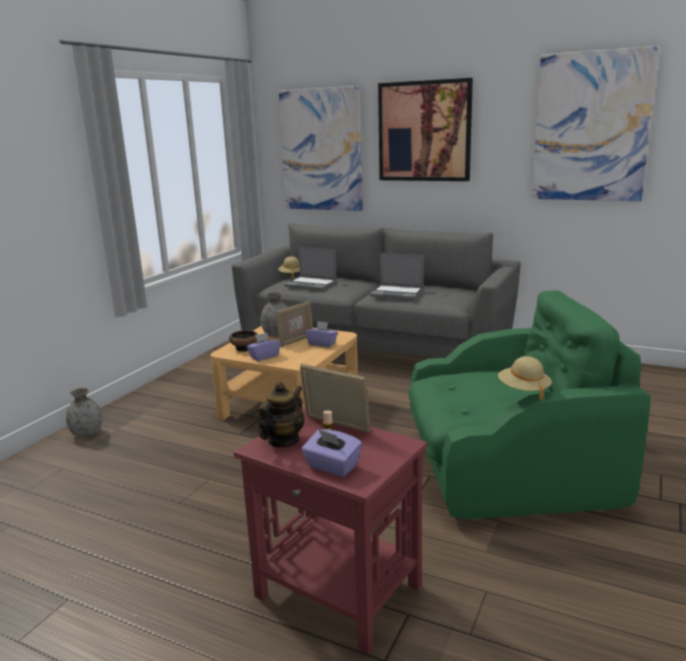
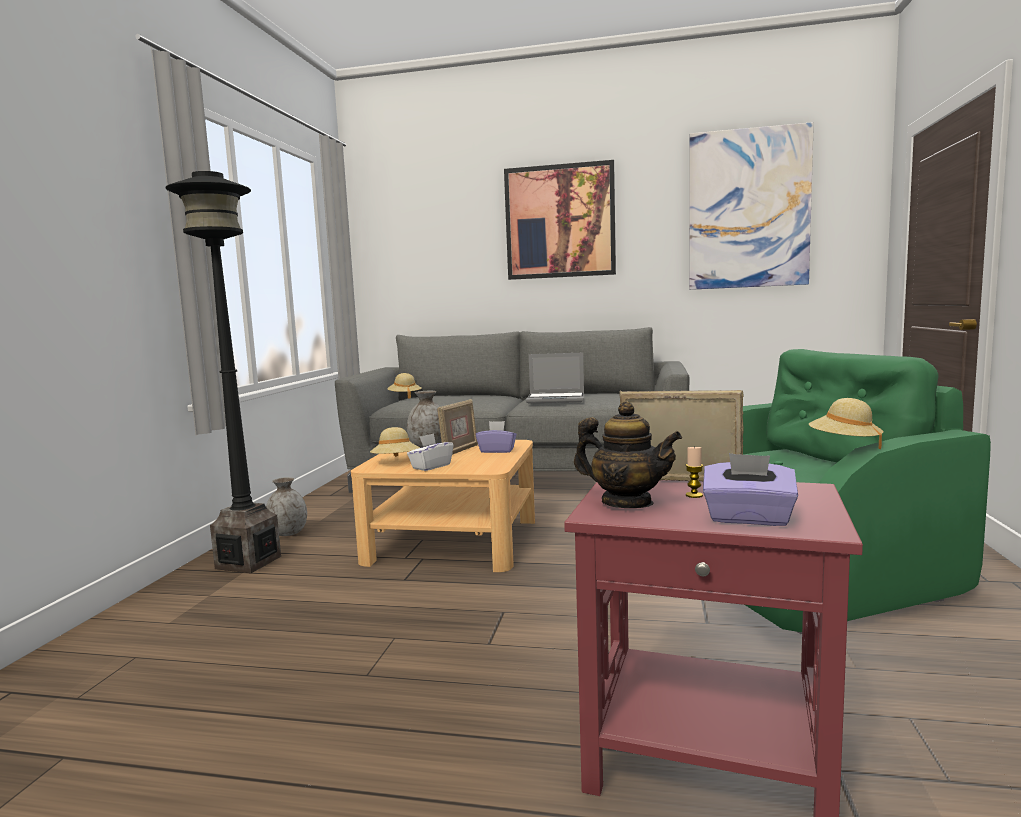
camera: 15 degrees left, 10 degrees down
(87, 433) = (160, 606): grey vase -> grey vase (288, 533)
(150, 405) = (248, 562): none -> black floor lamp
(245, 348) = (396, 462): bowl -> beige hat
(264, 356) = (431, 466): purple tissue box -> white tissue box
(283, 441) = (627, 503): teapot -> teapot turned 105 degrees clockwise
(312, 284) = (440, 400): laptop -> none
(322, 150) = (433, 249): picture -> none

